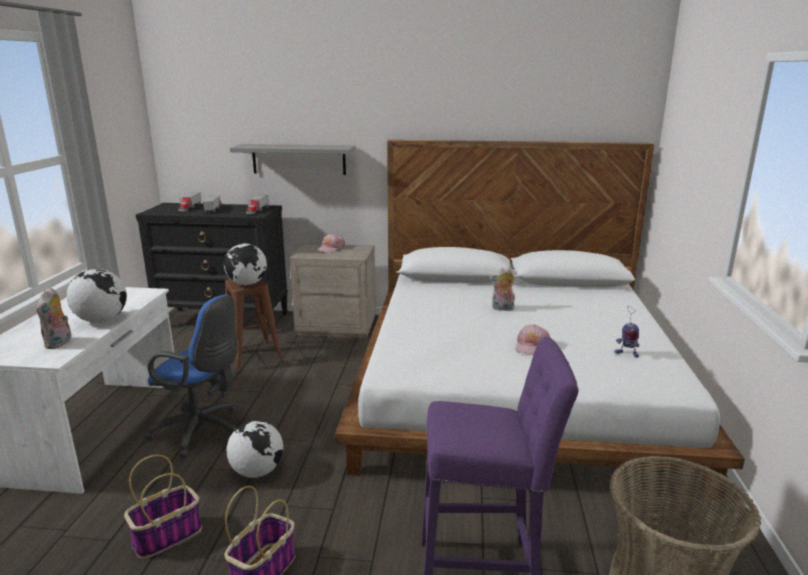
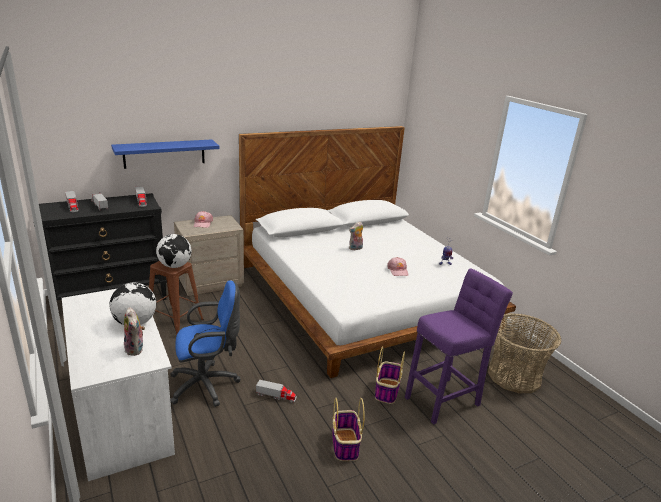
camera: 35 degrees left, 5 degrees up
(168, 535) = (268, 452): basket -> basket (387, 390)
(257, 471) = (276, 396): globe -> toy truck
(298, 159) = (164, 153): grey shelf -> blue shelf

